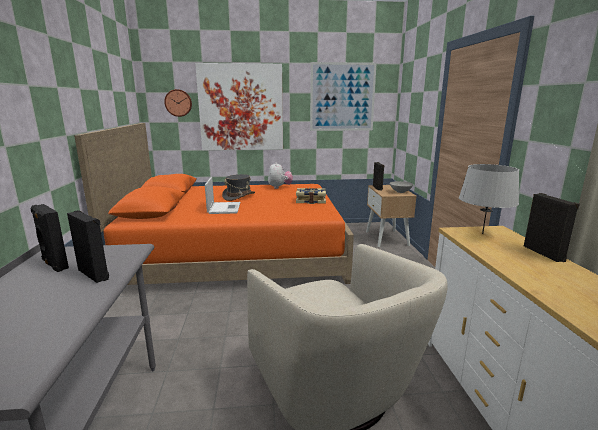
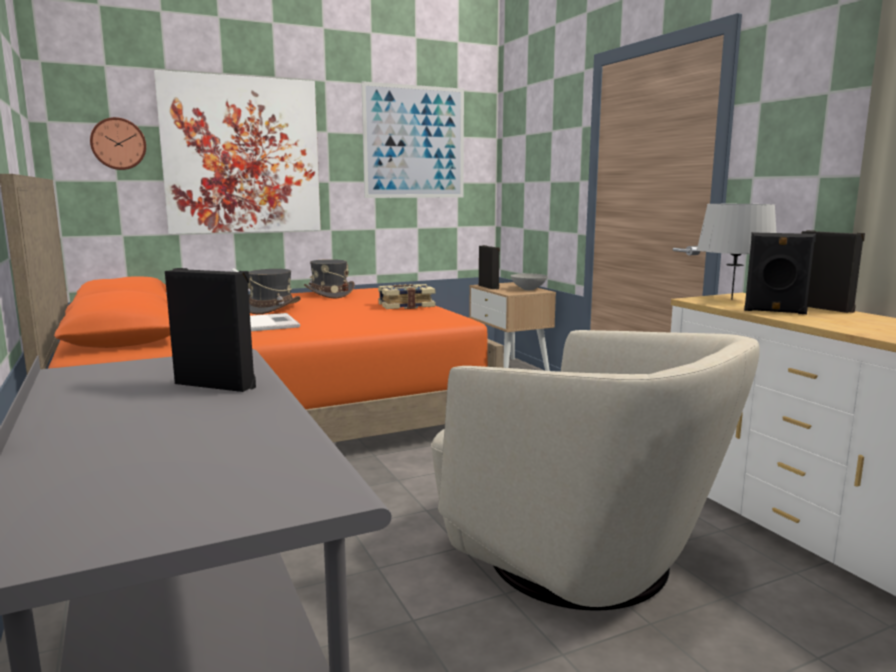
camera: 20 degrees left, 5 degrees down
(54, 264) = (109, 384): black speaker -> black speaker (774, 311)
(280, 187) = (329, 294): plush toy -> grey hat

